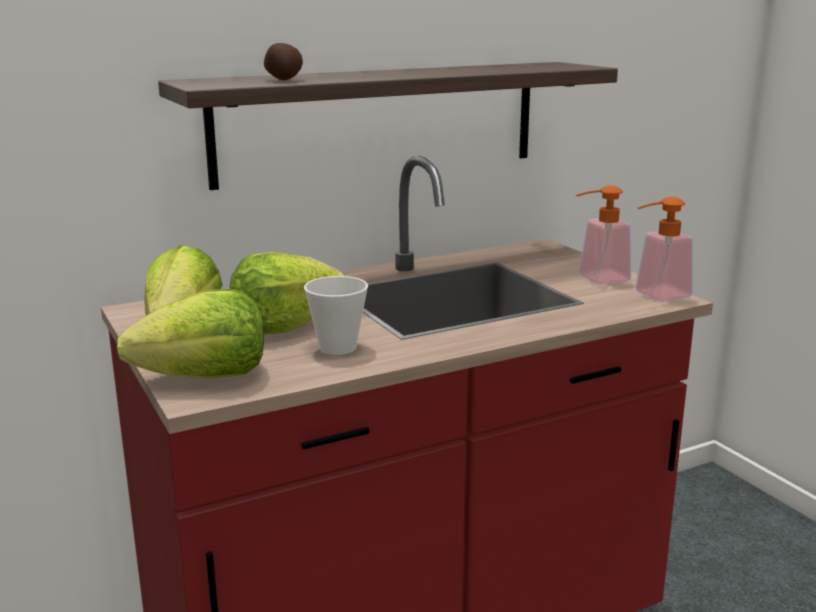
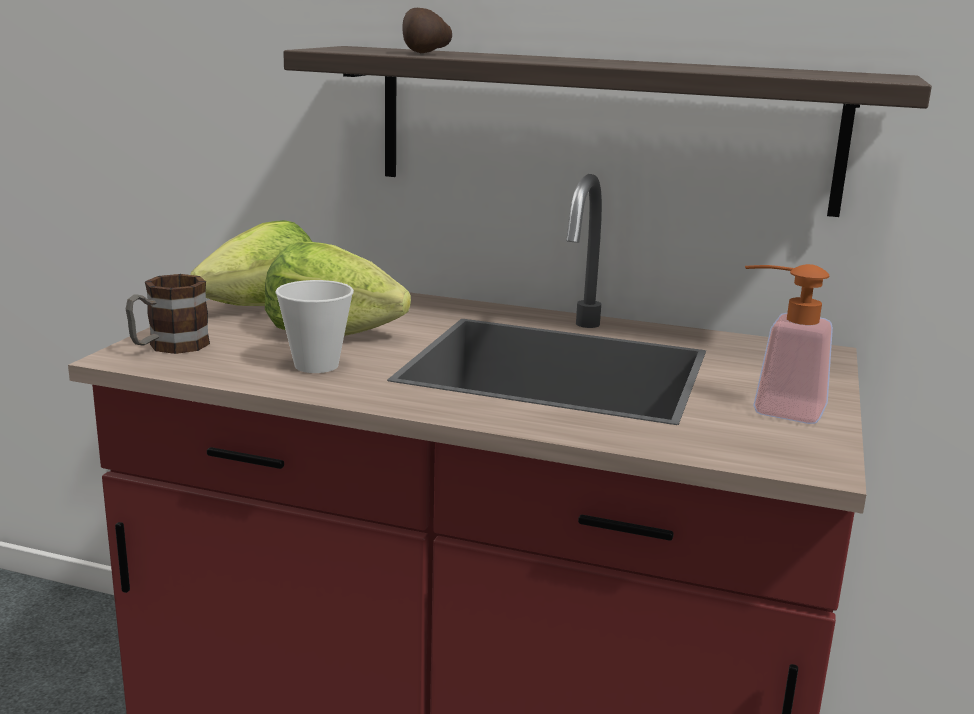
camera: 45 degrees right, 0 degrees up
(205, 377) = (168, 347): lettuce -> mug
(655, 296) = (798, 454): soap dispenser -> none

